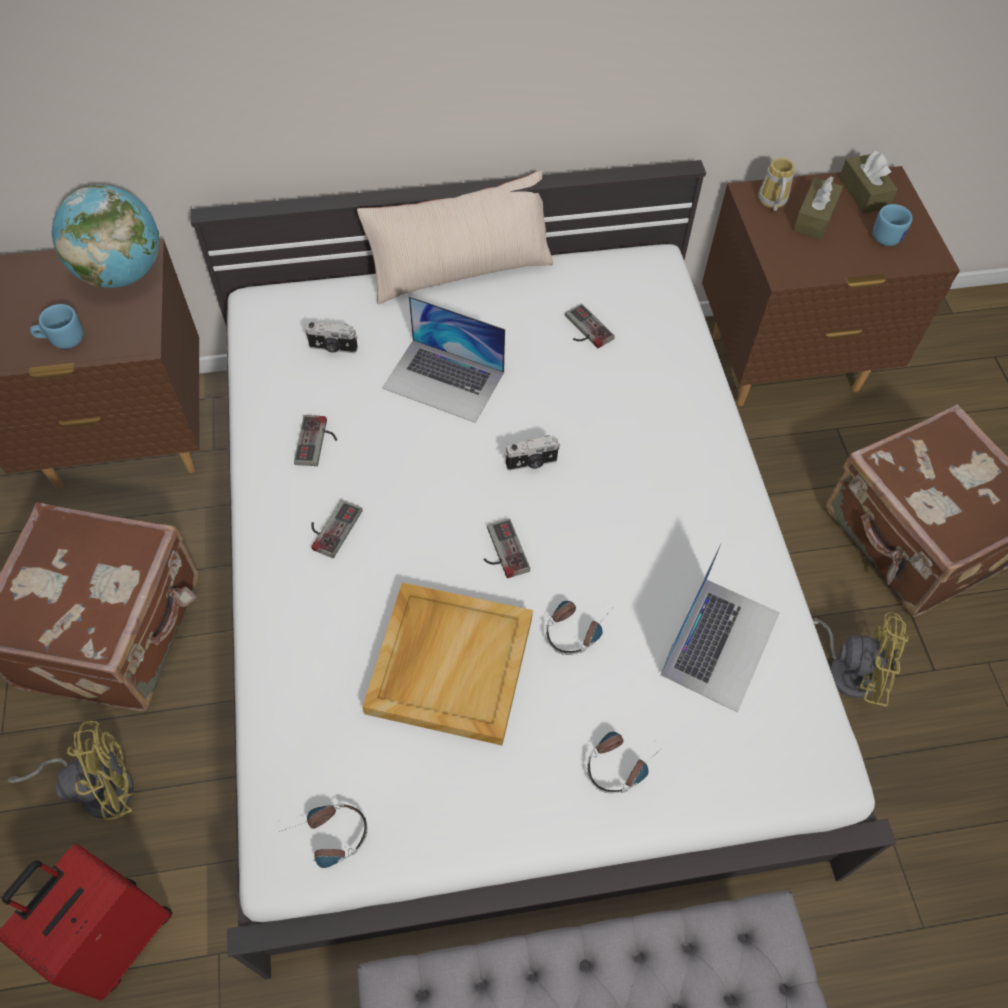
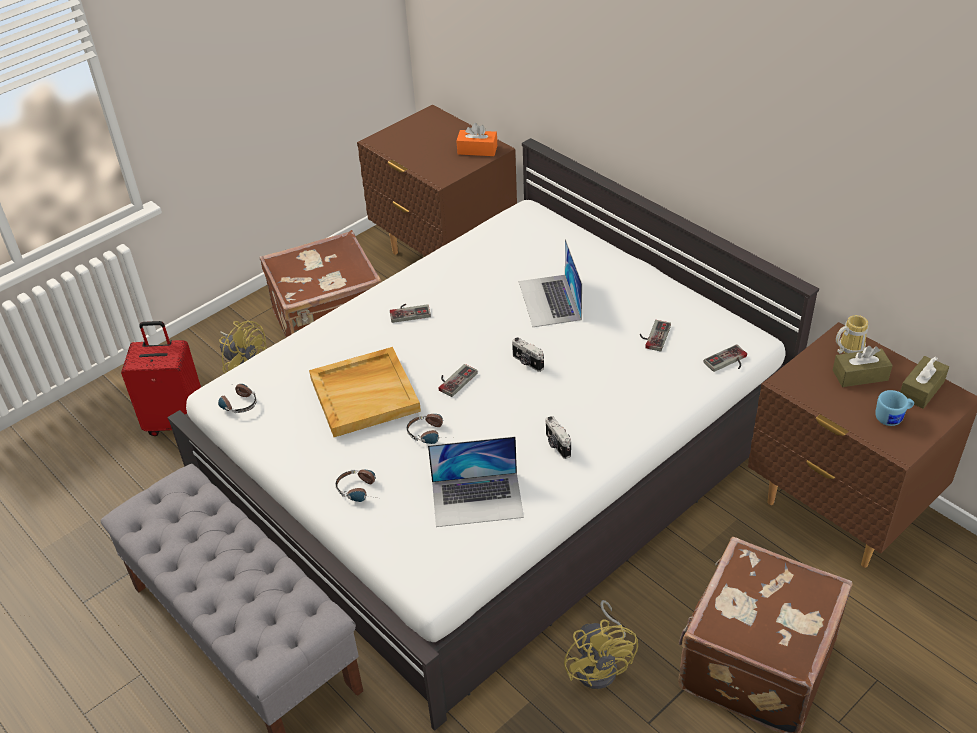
camera: 60 degrees right, 15 degrees down
(62, 340) = (417, 158): blue mug -> none
(122, 273) = (477, 150): globe -> orange tissue box
(318, 442) = (458, 279): game controller -> game controller (728, 362)
(333, 348) = (526, 250): camera -> camera (557, 445)
(460, 269) = (641, 264): beige pillow -> none

